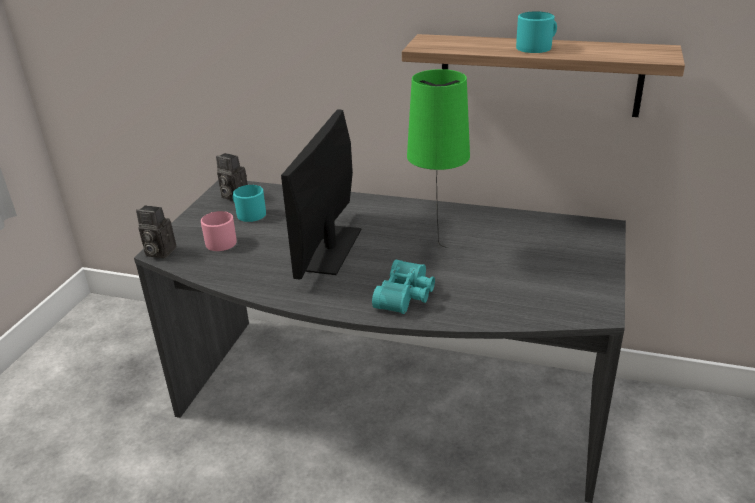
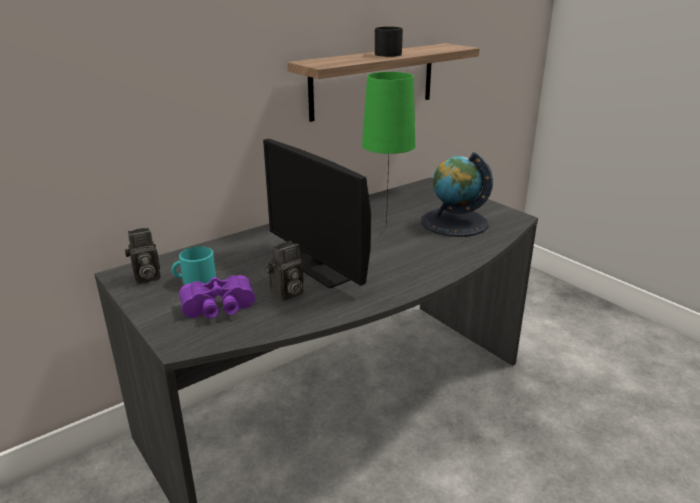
camera: 55 degrees left, 5 degrees down
(158, 252) = (181, 346): camera -> camera (286, 293)
(218, 242) = (219, 309): pink mug -> purple binoculars
(407, 296) = (427, 261): turquoise binoculars -> none
(520, 279) = (454, 222): none -> globe
(537, 47) = (388, 54): turquoise mug -> black mug

